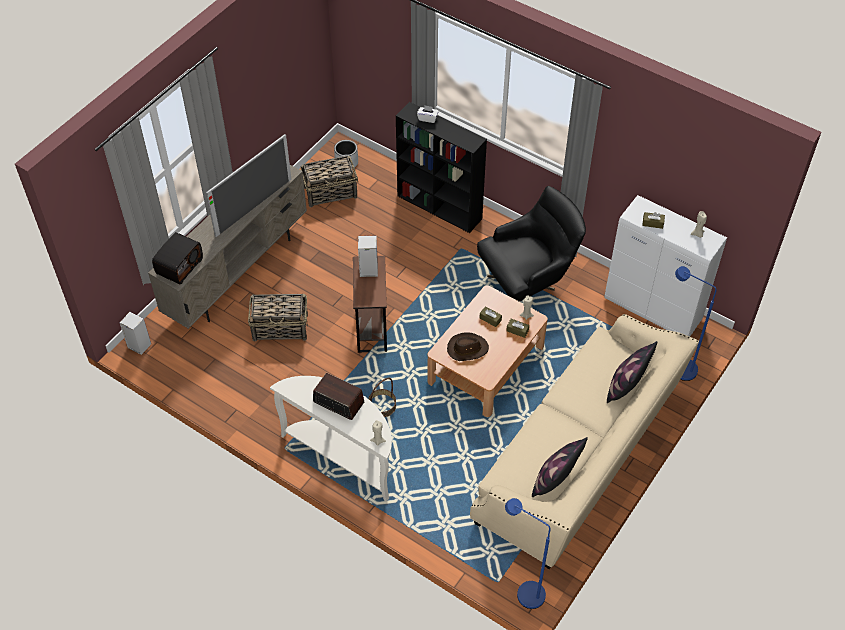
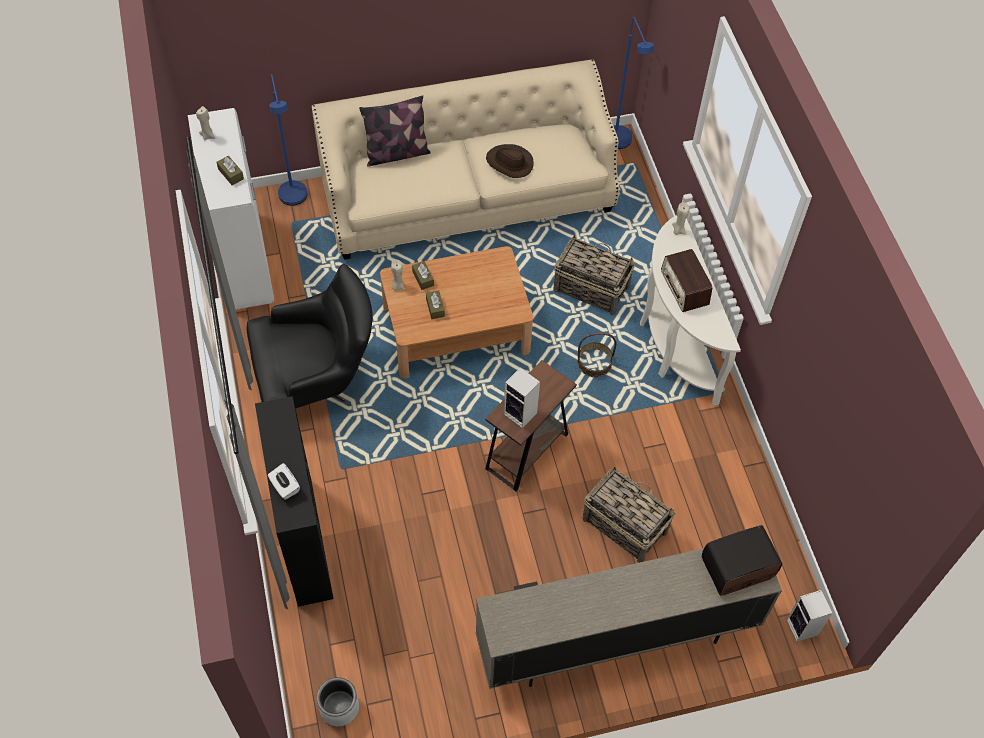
camera: 140 degrees left, 5 degrees up
(254, 207) = (582, 588): television -> none
(331, 192) = (403, 673): basket -> basket (590, 288)
(467, 348) = (489, 296): brown hat -> brown hat (509, 163)
(528, 279) = (317, 379): black armchair -> black armchair turned 150 degrees clockwise
(555, 480) = (543, 131): pillow -> none

